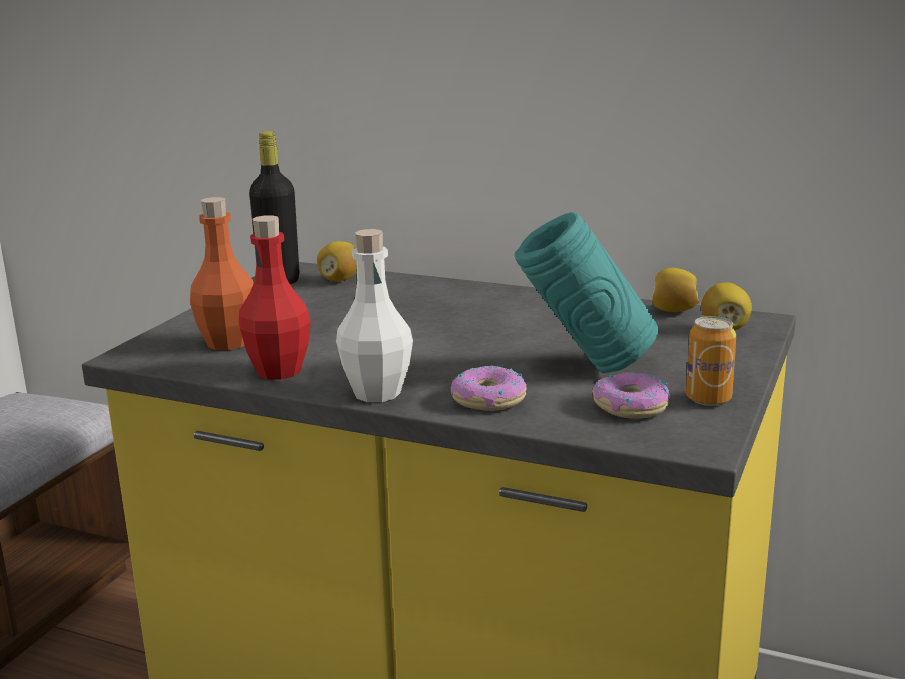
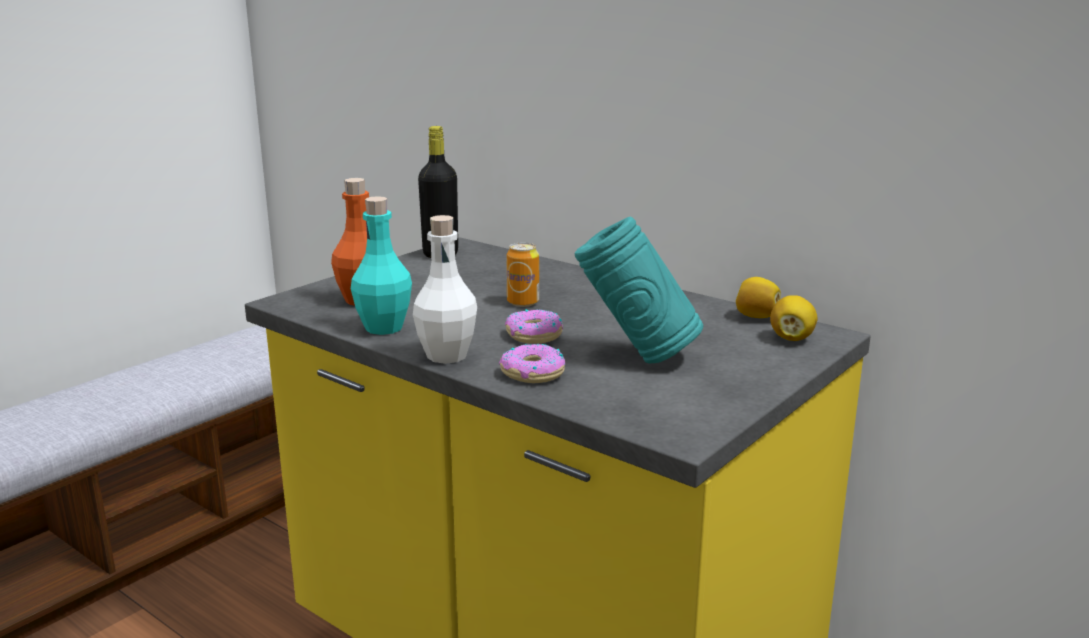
camera: 15 degrees right, 0 degrees up
(278, 371) = (384, 328): red bottle -> turquoise bottle
(340, 280) = (490, 258): lemon -> none
(631, 406) = (649, 395): donut -> donut (534, 335)
(708, 399) = (724, 398): can -> can (523, 302)

